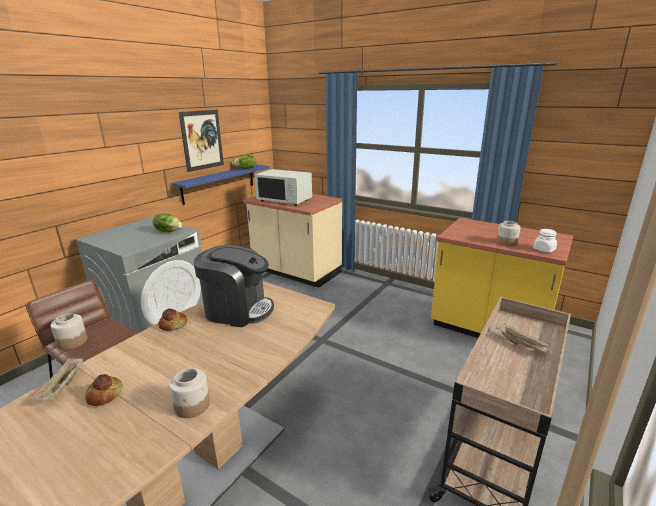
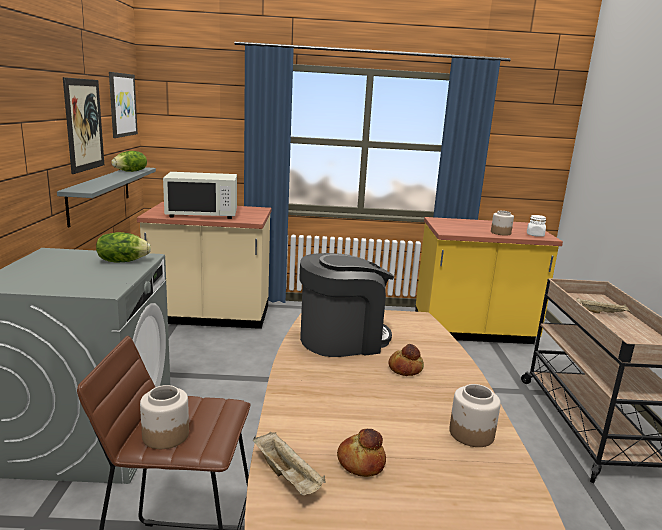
camera: 35 degrees left, 5 degrees down
(173, 325) = (295, 372): bread -> bread (405, 368)
(219, 183) = (100, 194): blue shelf -> grey shelf
(247, 123) = (122, 105): none -> picture

